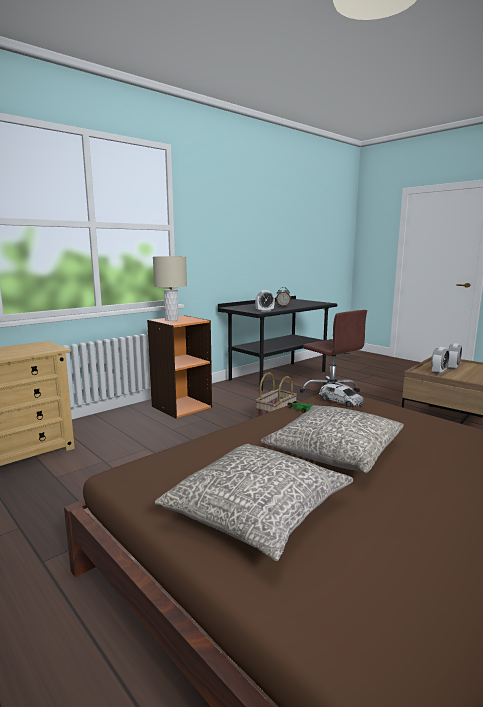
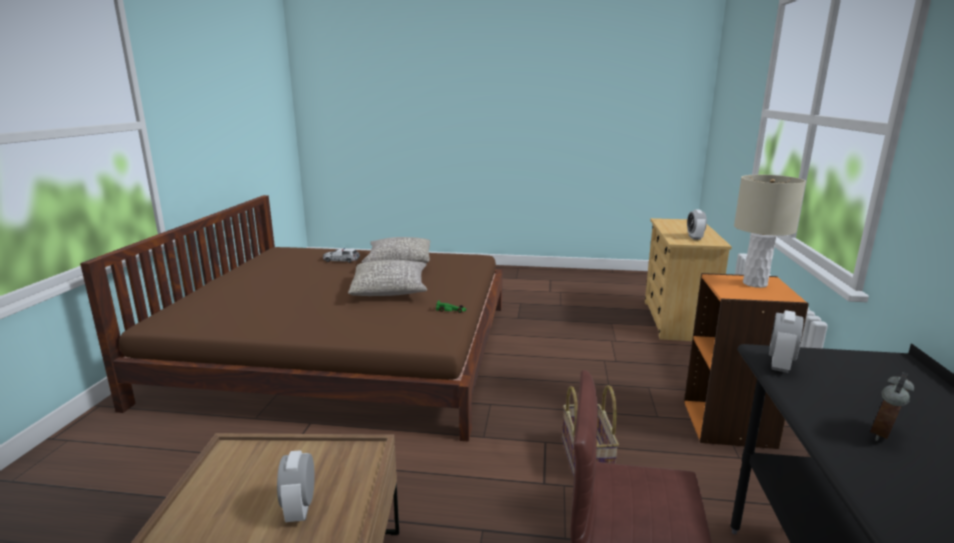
camera: 140 degrees right, 5 degrees up
(341, 401) = (424, 327): toy car -> toy car (341, 260)
(438, 372) = (331, 466): alarm clock -> alarm clock (694, 237)

